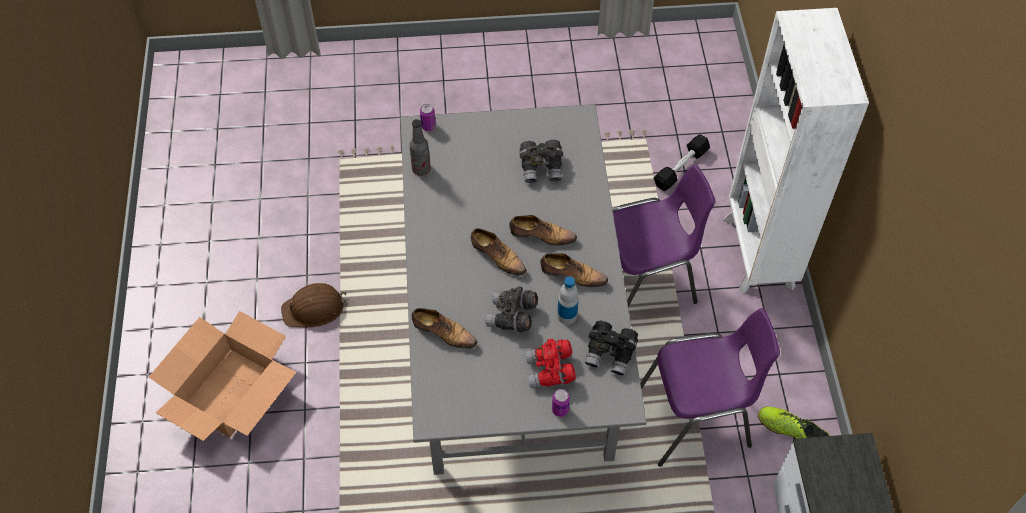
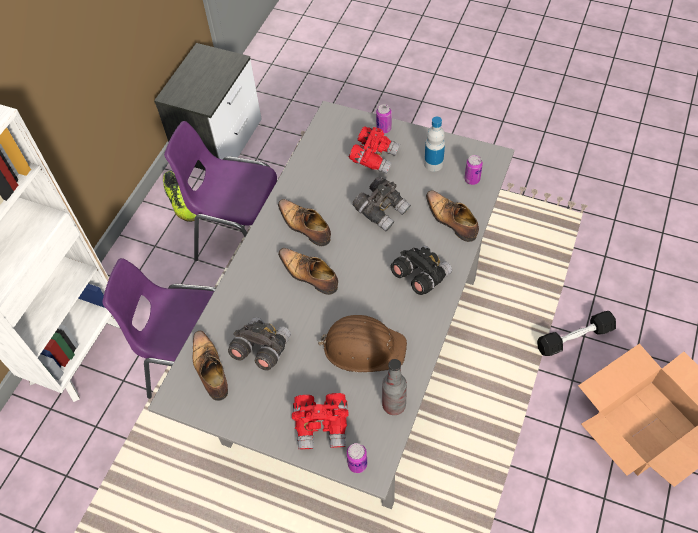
camera: 150 degrees left, 0 degrees up
(314, 309) = (535, 484): brown hard hat -> brown hard hat (363, 347)
(442, 384) = (472, 179): none -> can
(465, 138) = (322, 426): none -> red binoculars
(497, 256) = (363, 270): shoe -> shoe (210, 369)
(567, 315) = (333, 194): bottle -> bottle (433, 164)
(610, 353) = (316, 153): black binoculars -> black binoculars (420, 276)
(680, 168) = (67, 480): black dumbbell -> black dumbbell (574, 338)

